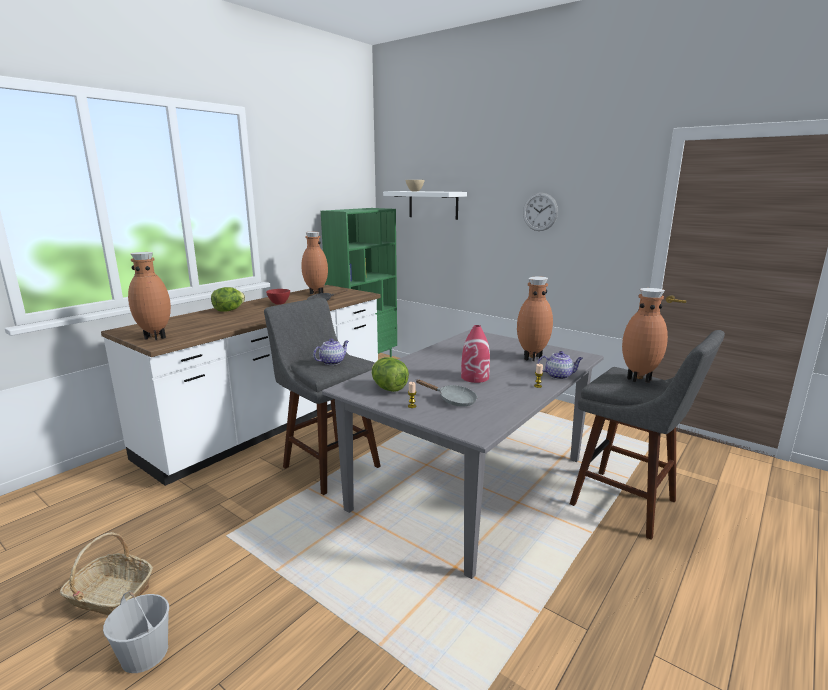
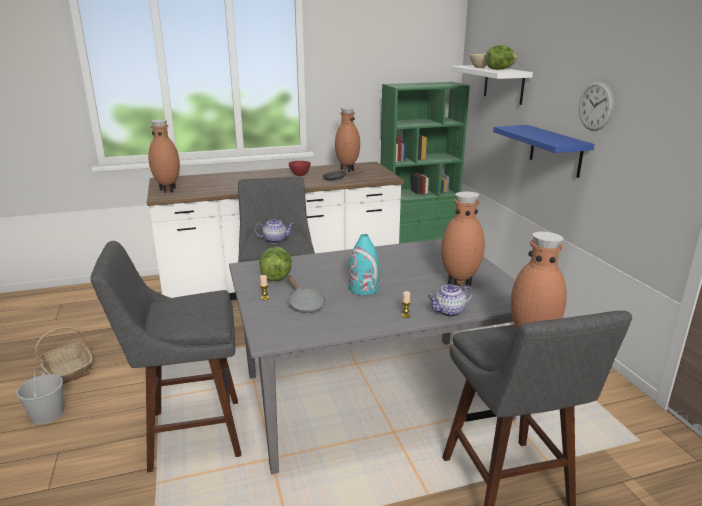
camera: 35 degrees right, 5 degrees up
(229, 310) = (253, 175): lettuce -> lettuce (499, 69)
(353, 586) = (189, 434): none -> grey stool
(475, 377) = (364, 288): red vase -> turquoise vase
(502, 252) = (555, 151): none -> blue shelf
(559, 376) = (448, 312): teapot -> teapot turned 120 degrees clockwise

